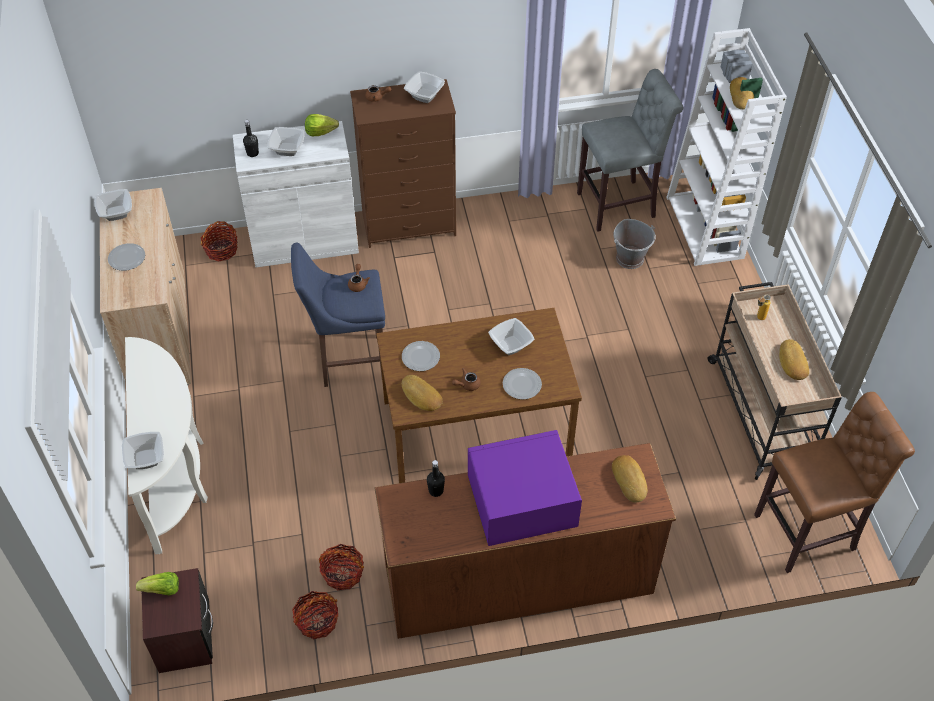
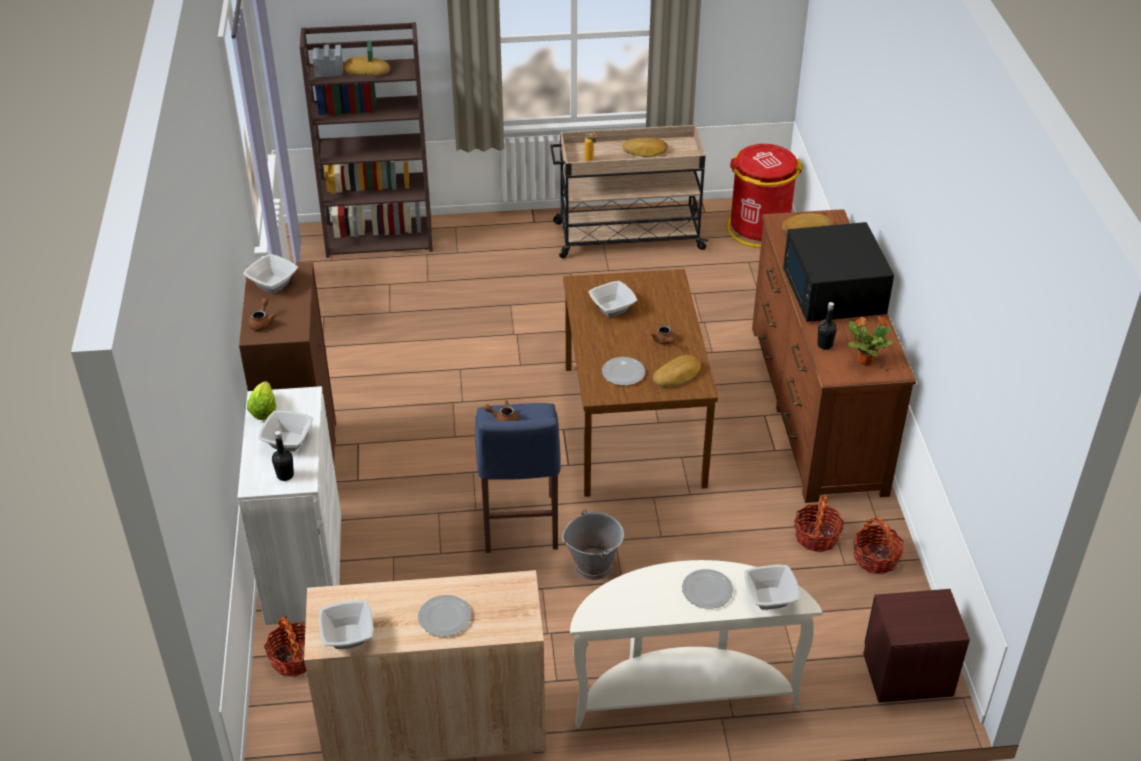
camera: 85 degrees left, 10 degrees down
(162, 590) = (906, 625): lettuce -> none
(415, 523) = (864, 360): none -> potted plant
(520, 501) = (833, 293): purple microwave -> black microwave
(521, 385) = (667, 305): plate -> plate (708, 591)
(620, 205) = (326, 291): grey stool -> none
(630, 258) = (410, 292): grey bucket -> grey bucket (593, 565)
(705, 228) = (380, 237): white bookcase -> brown bookcase
(809, 531) = (759, 229): brown stool -> red trash can

